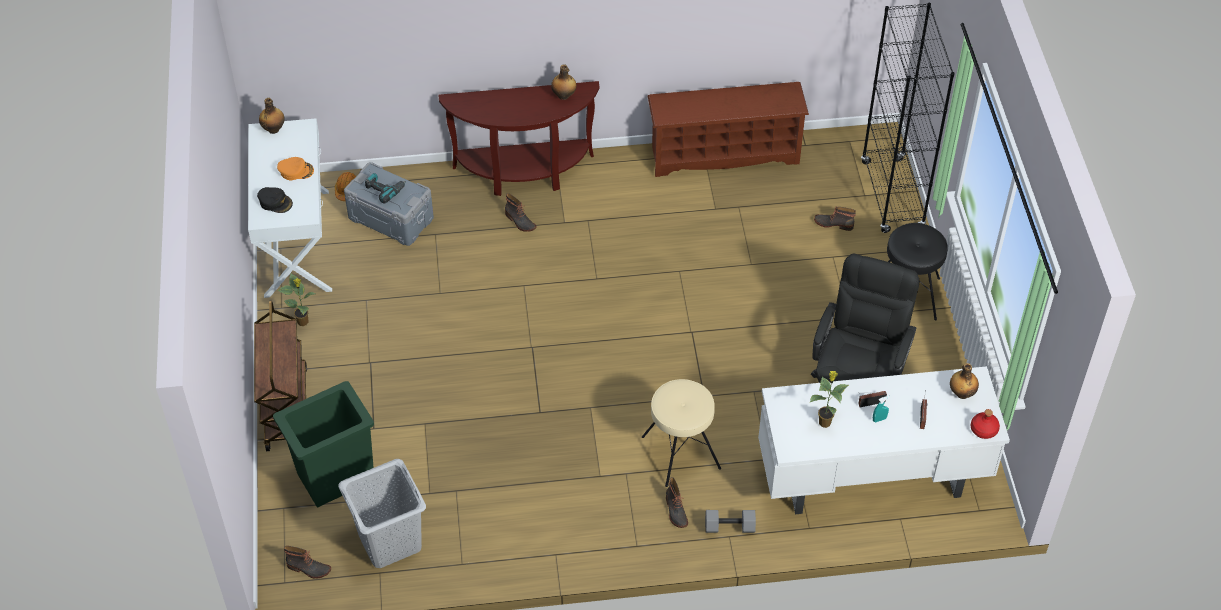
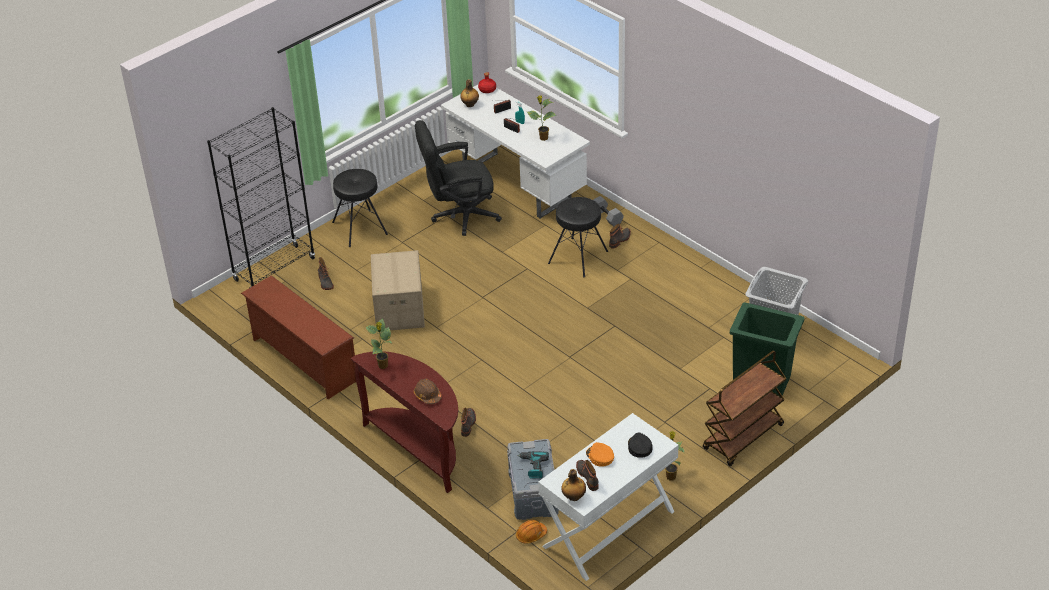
camera: 125 degrees left, 10 degrees down
(308, 569) = (830, 354): boot -> boot (588, 477)
(494, 104) = (427, 395): none -> brown hard hat
(564, 96) = (383, 366): bottle -> potted plant
(680, 452) = (578, 257): beige stool -> black stool
(736, 257) = (398, 308): none -> cardboard box

